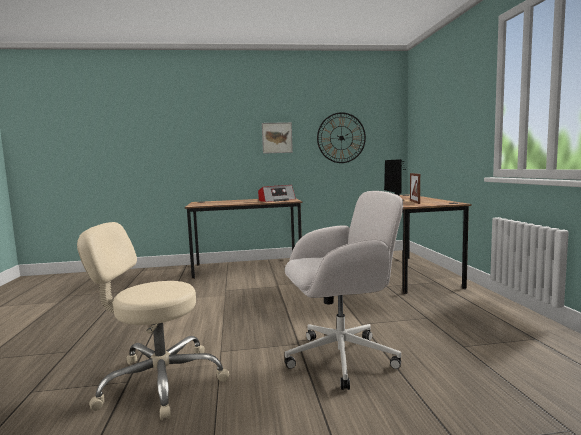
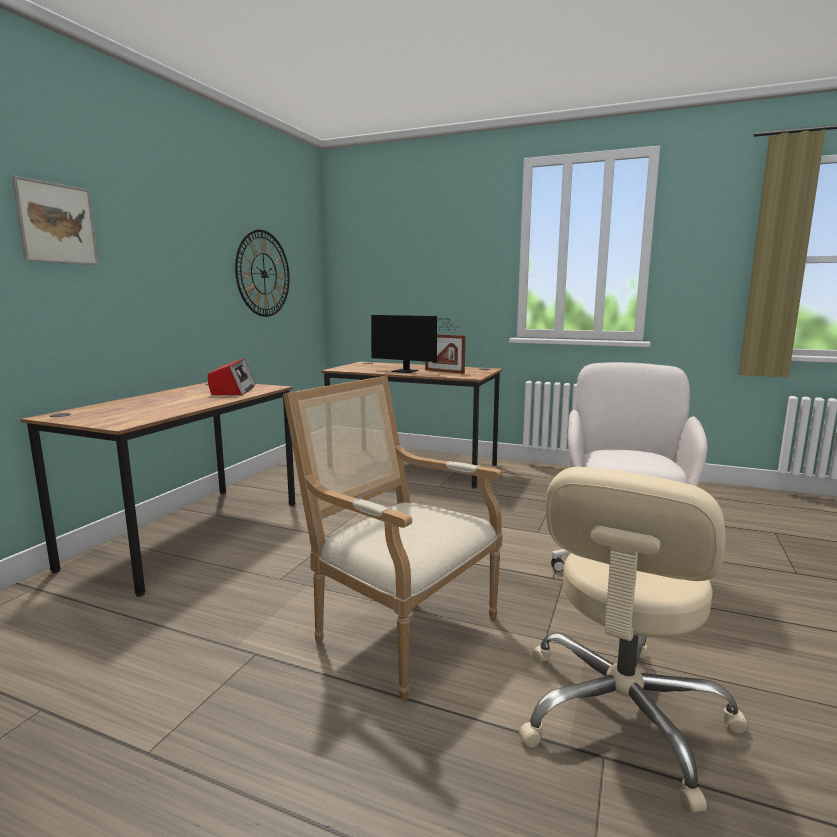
camera: 60 degrees left, 5 degrees up
(203, 319) = (398, 628): none -> armchair
(277, 138) = (179, 265): picture -> picture (57, 223)

